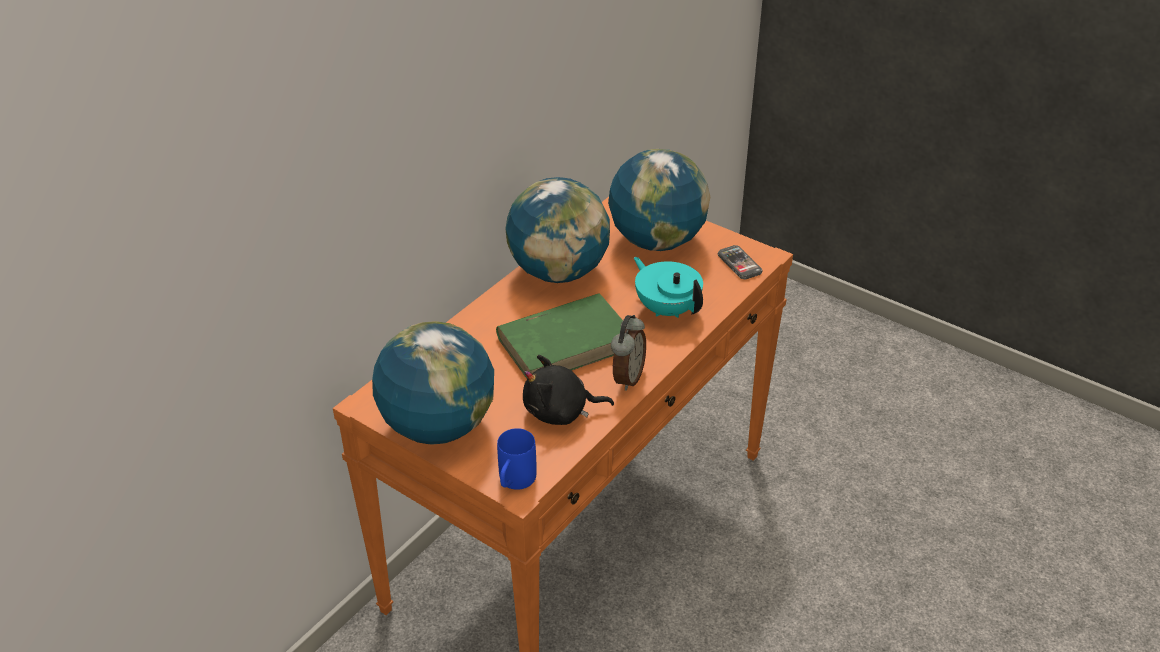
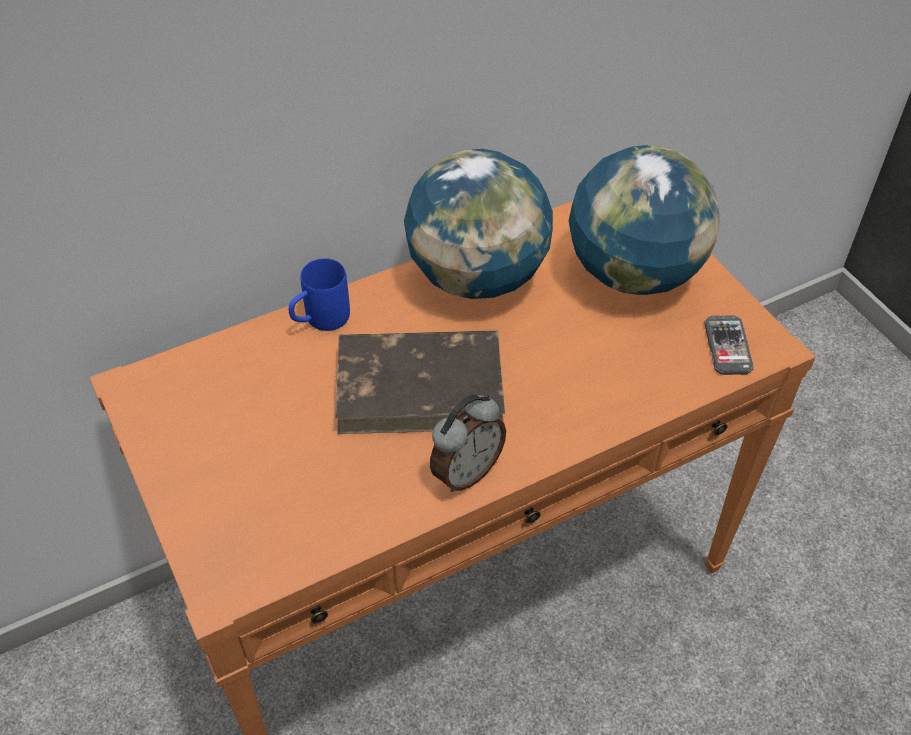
camera: 25 degrees right, 10 degrees up
(438, 426) = (188, 452): globe -> none
(514, 482) = (221, 578): blue mug -> blue mug (319, 321)
(560, 412) = (348, 491): black plush toy -> none
(566, 342) = (421, 386): green book -> brown book
(667, 308) = (585, 382): turquoise teapot -> none

